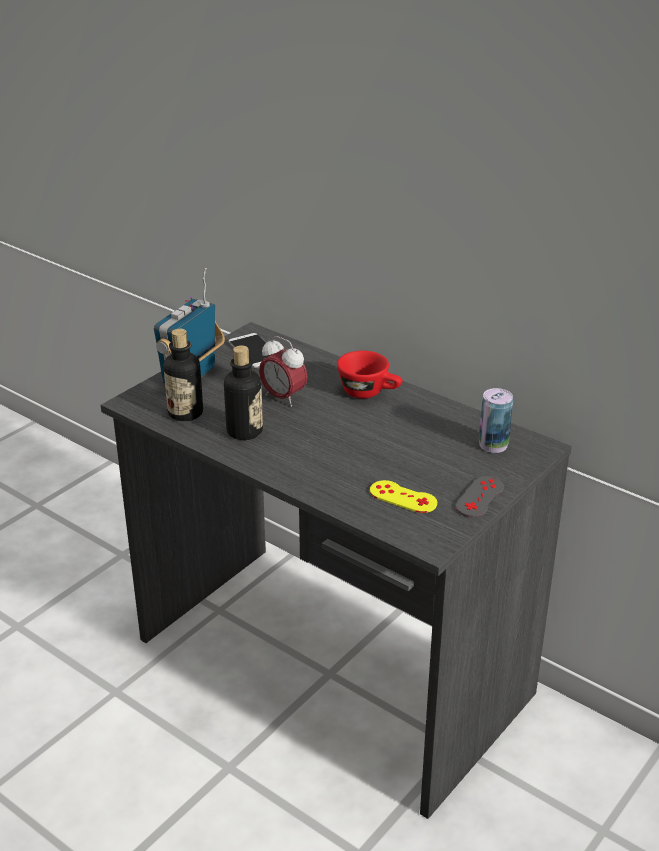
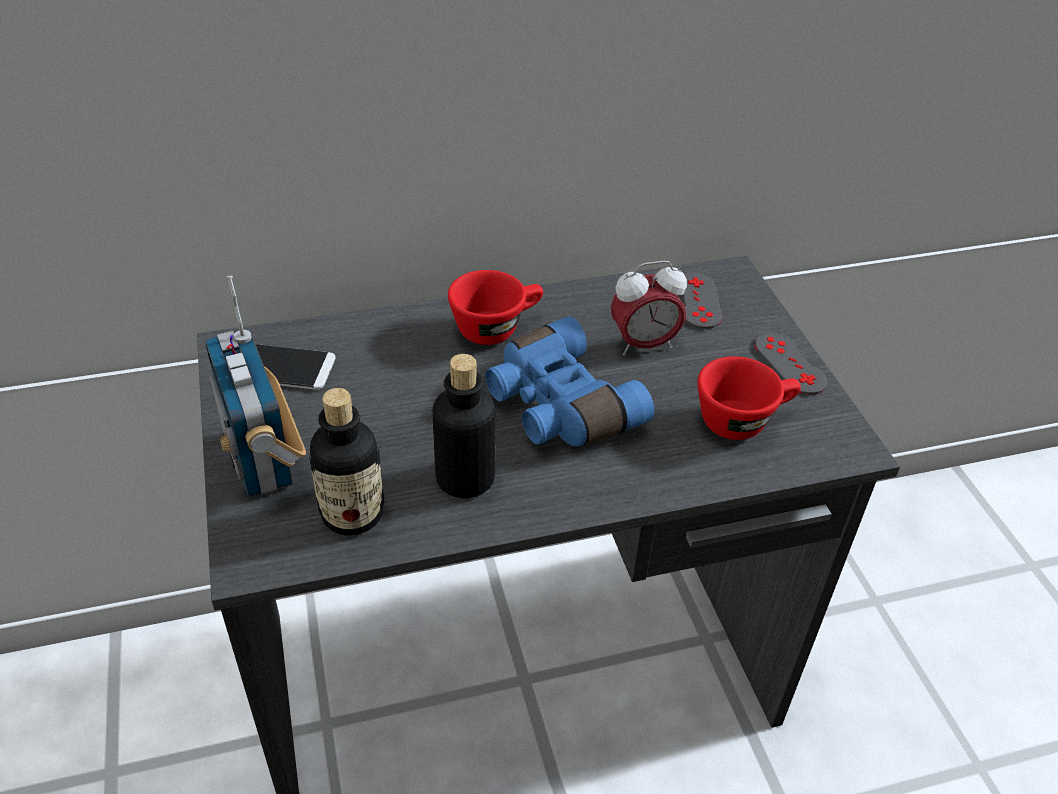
camera: 55 degrees left, 10 degrees up
(283, 398) = (424, 402): alarm clock -> alarm clock (643, 345)
(332, 435) = (557, 406): none -> blue binoculars
(403, 497) = (743, 419): yellow game controller -> red cup
(493, 445) = (698, 301): can -> grey game controller

